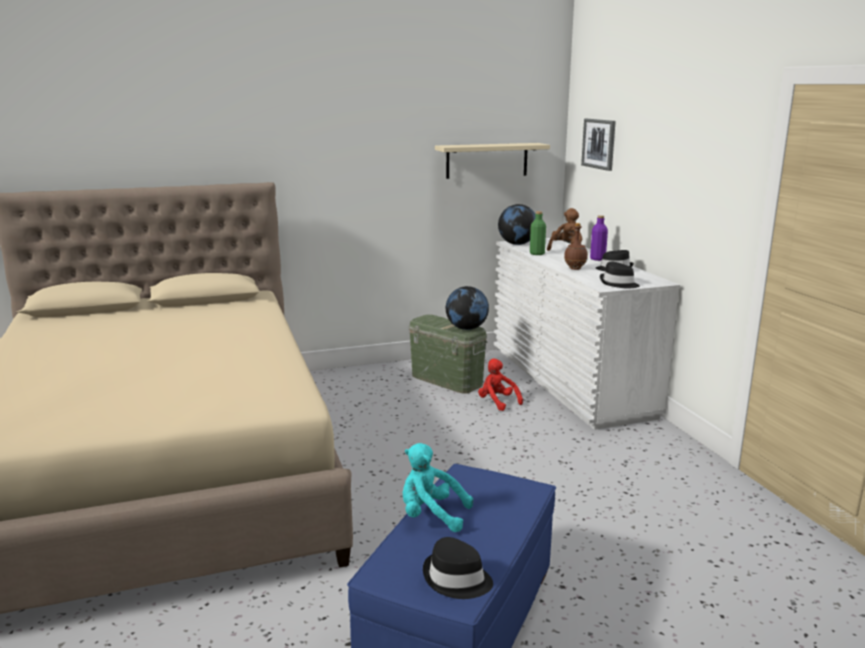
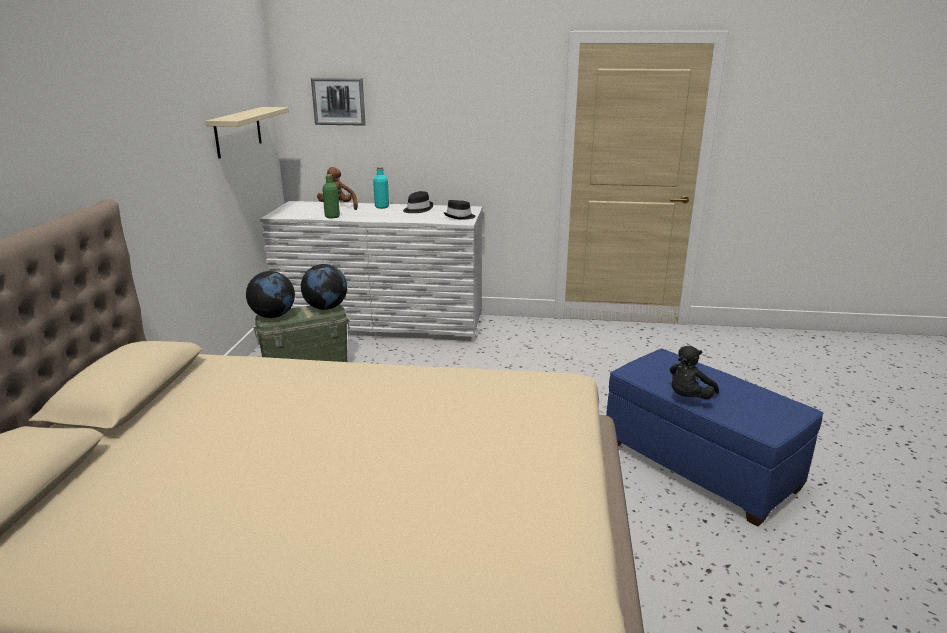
camera: 65 degrees left, 5 degrees up
(431, 516) = (688, 398): turquoise plush toy -> black plush toy
(456, 580) = (775, 406): black hat -> none
(497, 402) = (383, 361): red plush toy -> none
(517, 244) = (286, 215): globe -> globe (273, 316)
(575, 268) = (400, 217): brown bottle -> none
(597, 259) = (382, 207): purple bottle -> turquoise bottle

